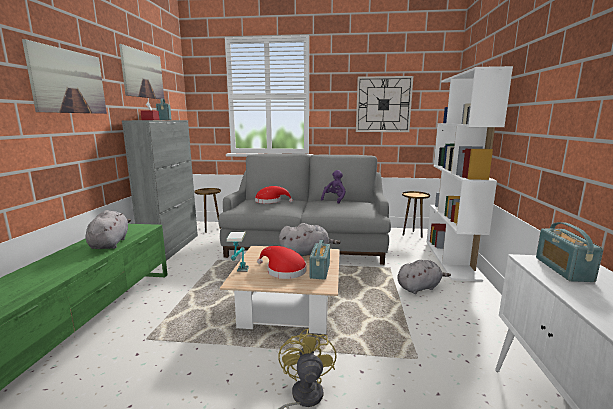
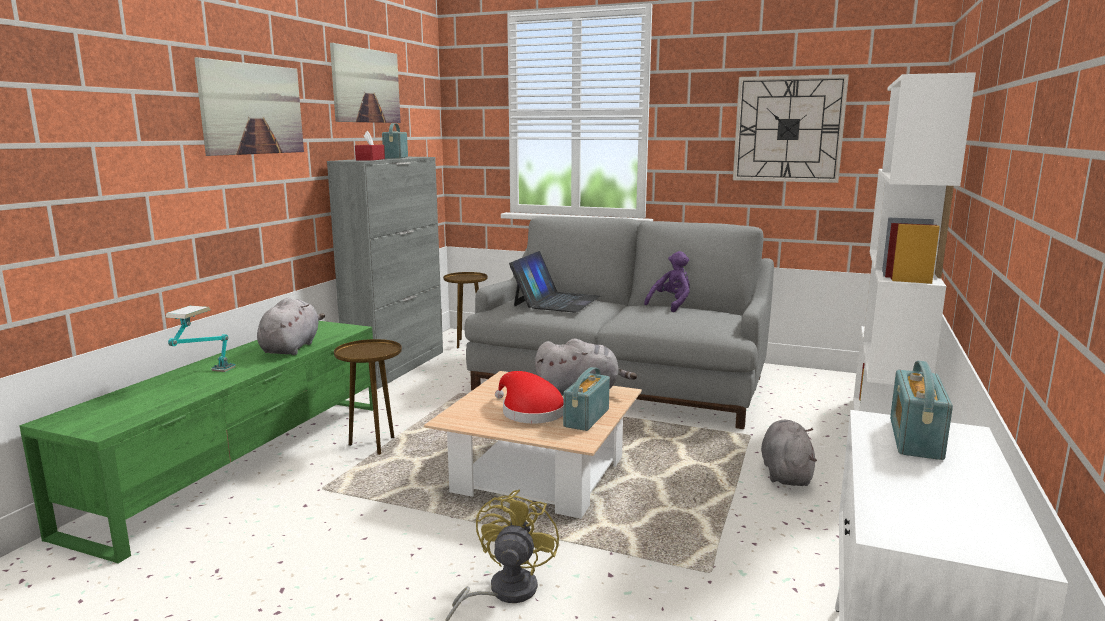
camera: 15 degrees right, 0 degrees up
(240, 277) = (459, 414): table lamp -> table lamp (205, 377)
(270, 201) = (556, 301): red hat -> laptop
(412, 234) = (834, 383): brown side table -> brown side table (374, 445)
(419, 287) = (786, 473): grey plush toy -> grey plush toy turned 75 degrees counterclockwise

